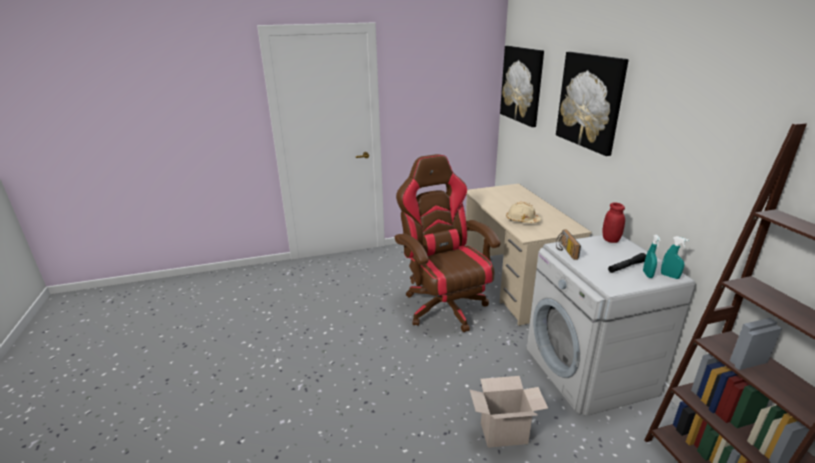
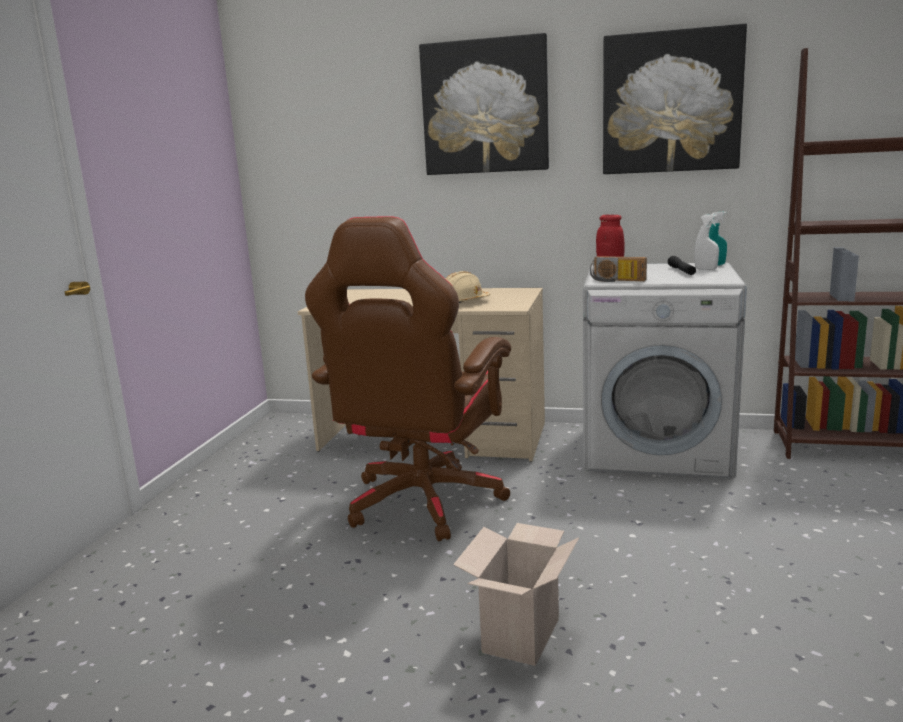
camera: 60 degrees left, 10 degrees down
(445, 307) = (424, 501): brown office chair -> brown office chair turned 75 degrees counterclockwise
(504, 432) = (744, 534): cardboard box -> cardboard box (519, 633)
(522, 85) = (303, 123): picture -> picture (671, 102)
(647, 274) = (705, 269): turquoise spray bottle -> white spray bottle

